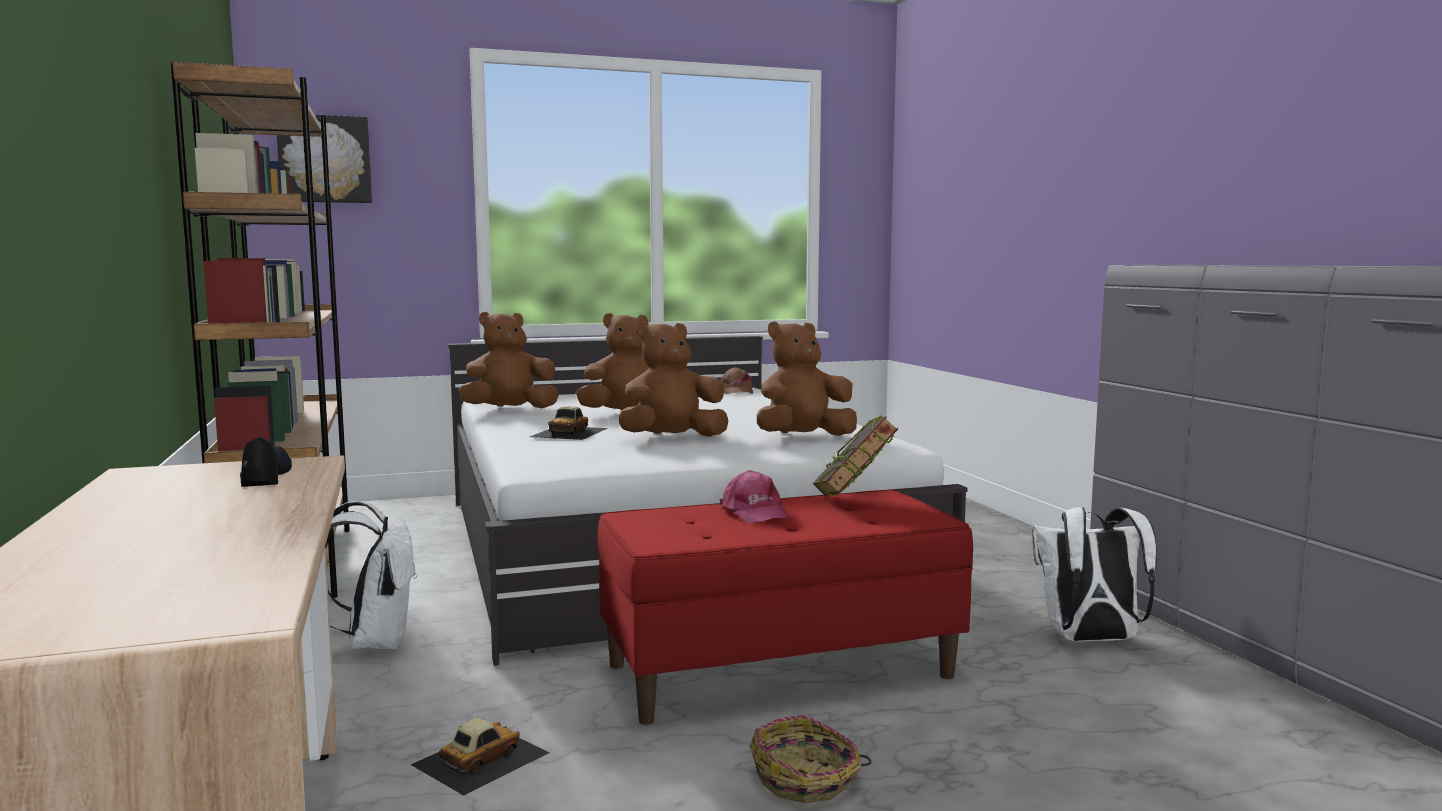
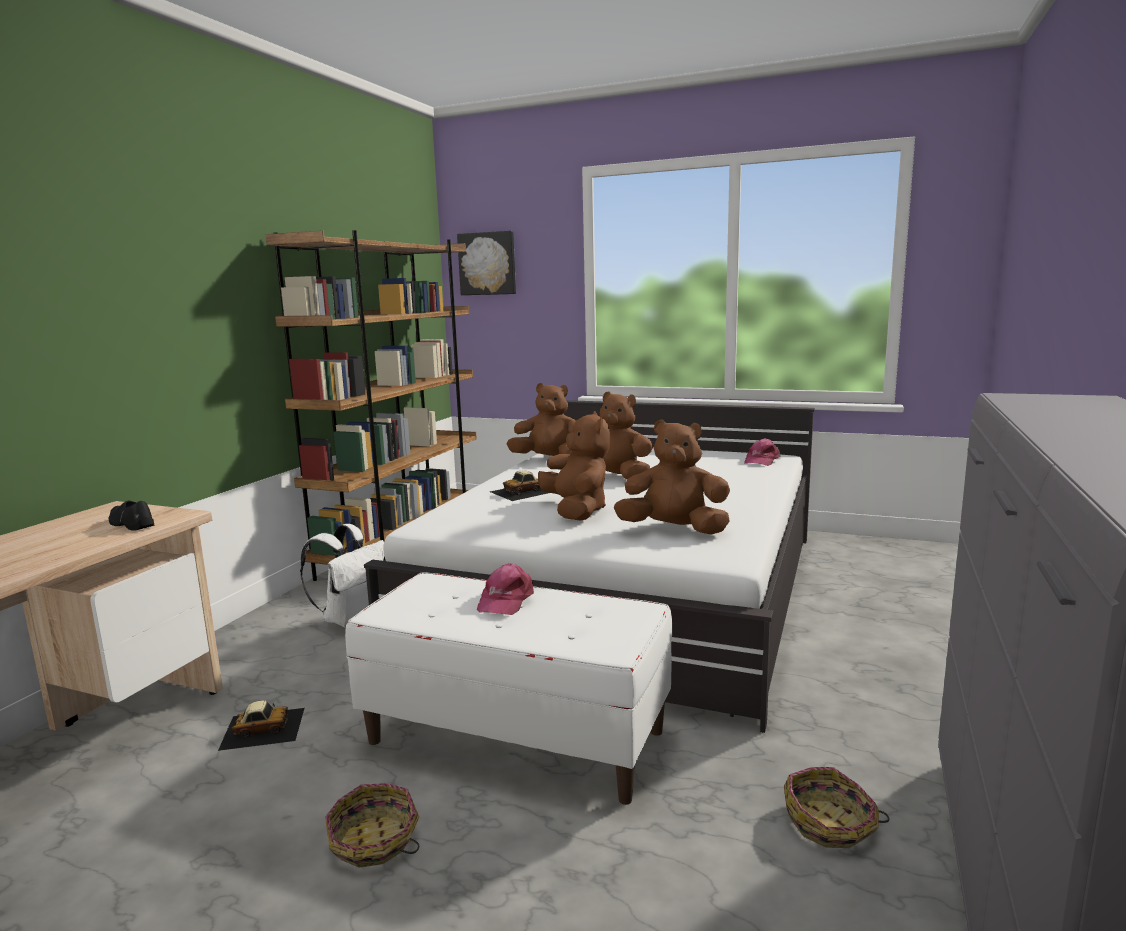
camera: 40 degrees right, 5 degrees up
(264, 476) = (131, 524): black shoe -> black shoe turned 75 degrees counterclockwise
(672, 439) = (576, 511): brown plush toy -> brown plush toy turned 60 degrees clockwise
(735, 391) = (761, 460): brown cap -> pink cap
(780, 670) = (516, 736): red bench -> white bench
(853, 499) = (606, 607): book -> none
(1090, 640) = (830, 823): white backpack -> basket

